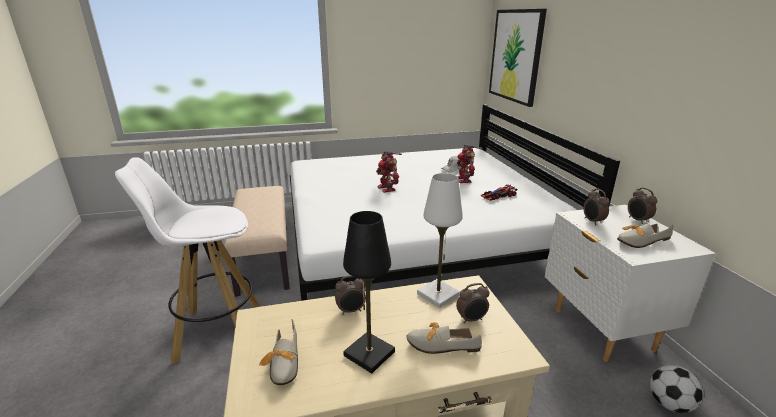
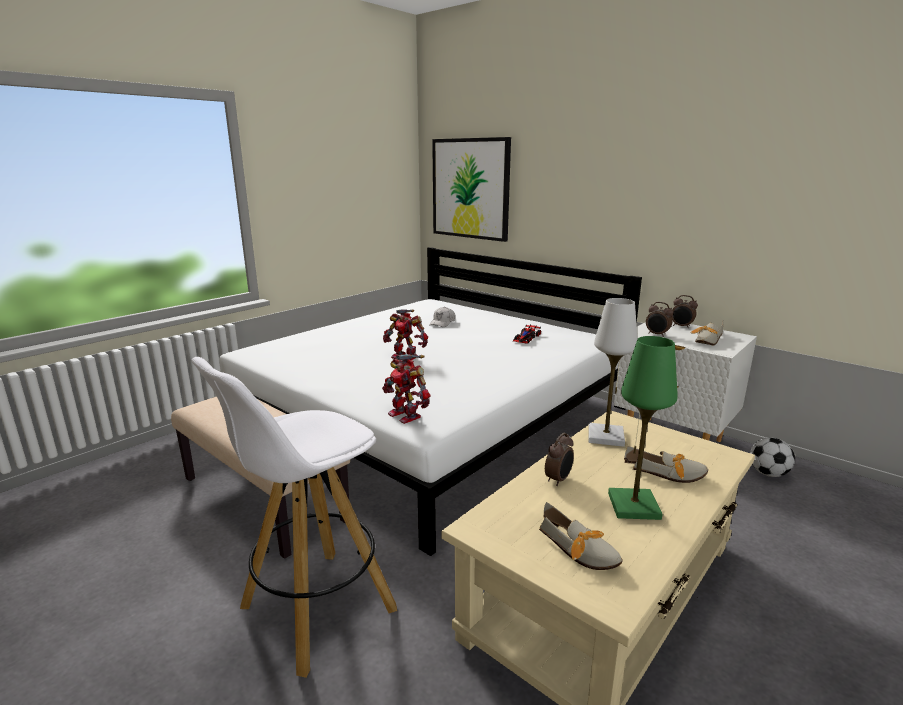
camera: 35 degrees left, 5 degrees down
(369, 354) = (633, 506): black table lamp -> green table lamp
(438, 345) = (669, 474): shoe -> shoe turned 135 degrees counterclockwise
(464, 180) = (470, 331): toy robot -> toy robot (406, 415)
(471, 319) = (660, 445): alarm clock -> none

